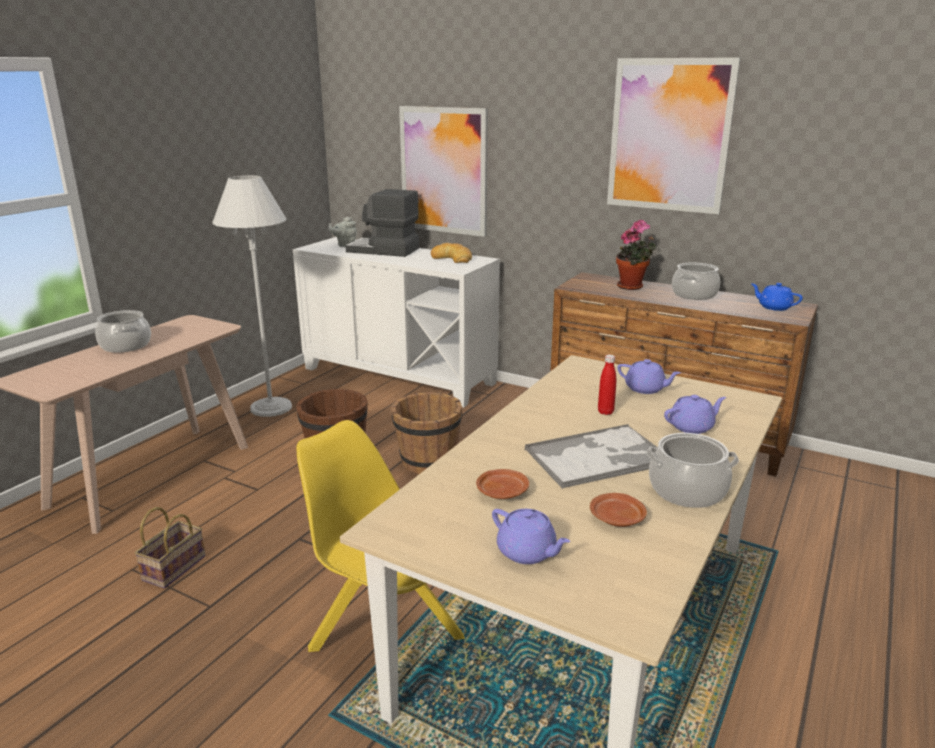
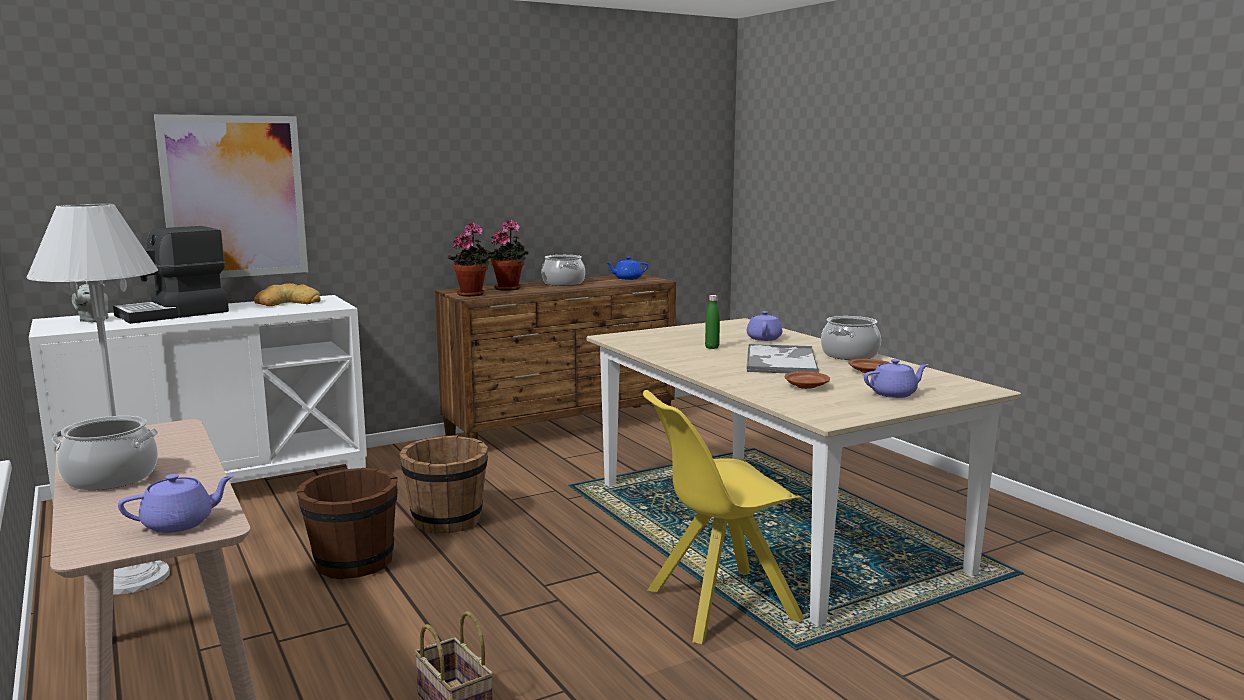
camera: 60 degrees left, 10 degrees down
(585, 284) = (473, 294): none -> potted plant
(605, 412) = (712, 347): red bottle -> green bottle
(646, 389) = (687, 334): purple teapot -> purple teapot (180, 523)
(669, 136) = (504, 140): picture -> none

